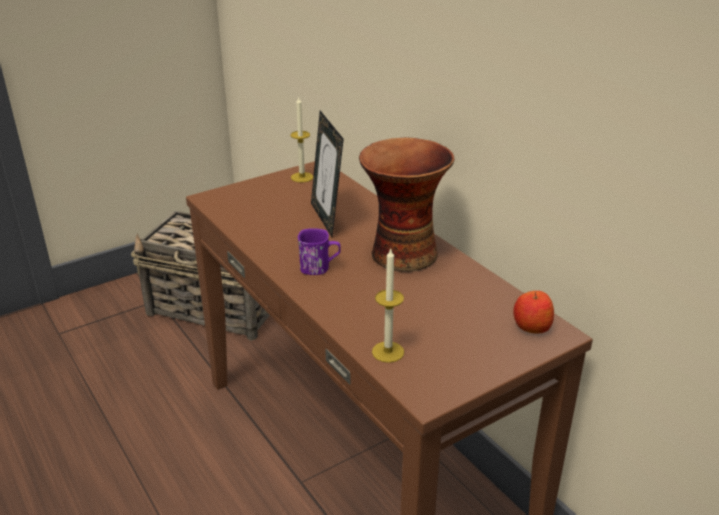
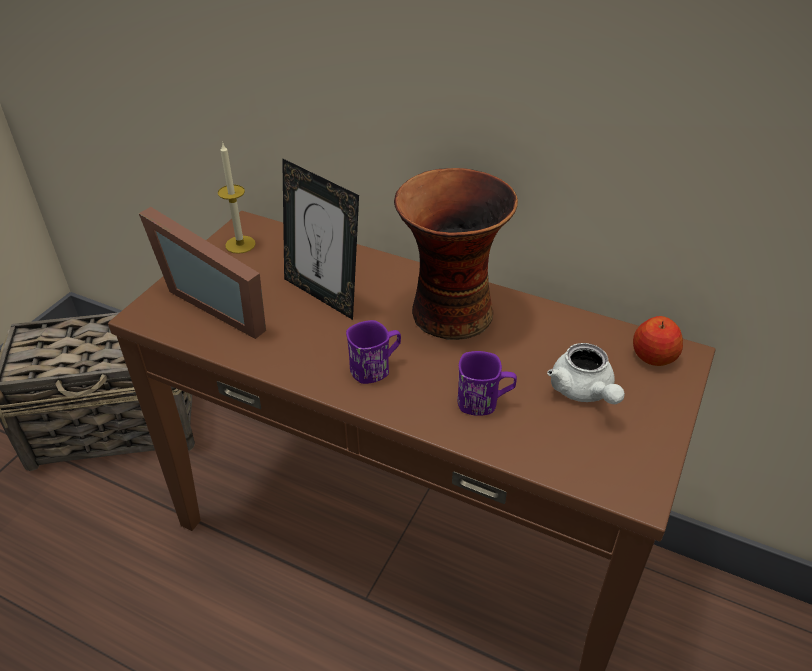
camera: 30 degrees left, 10 degrees up
(260, 204) = (221, 301): none -> picture frame
(372, 309) = (484, 402): none -> purple mug
(388, 352) = (550, 453): candle -> none
(451, 328) = (584, 392): none -> white teapot

